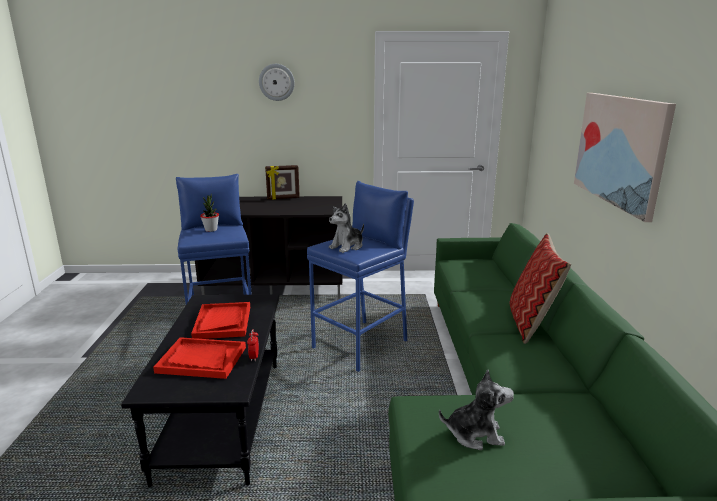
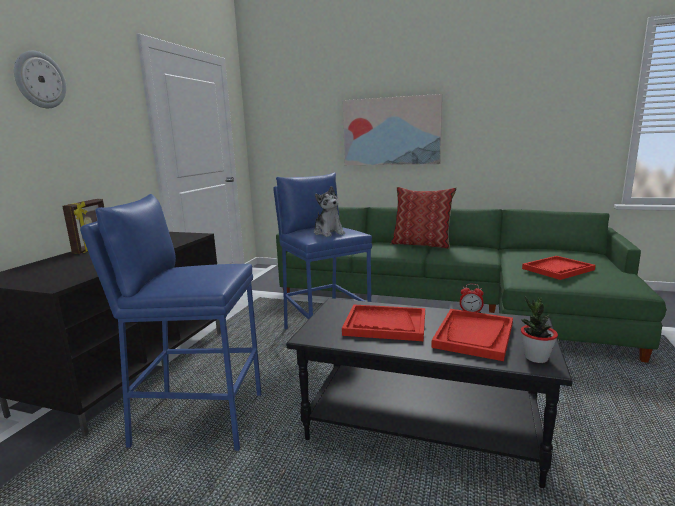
camera: 70 degrees left, 5 degrees down
(211, 230) = (182, 275): potted plant -> potted plant (536, 358)
(475, 434) = (557, 269): plush toy -> red tray

